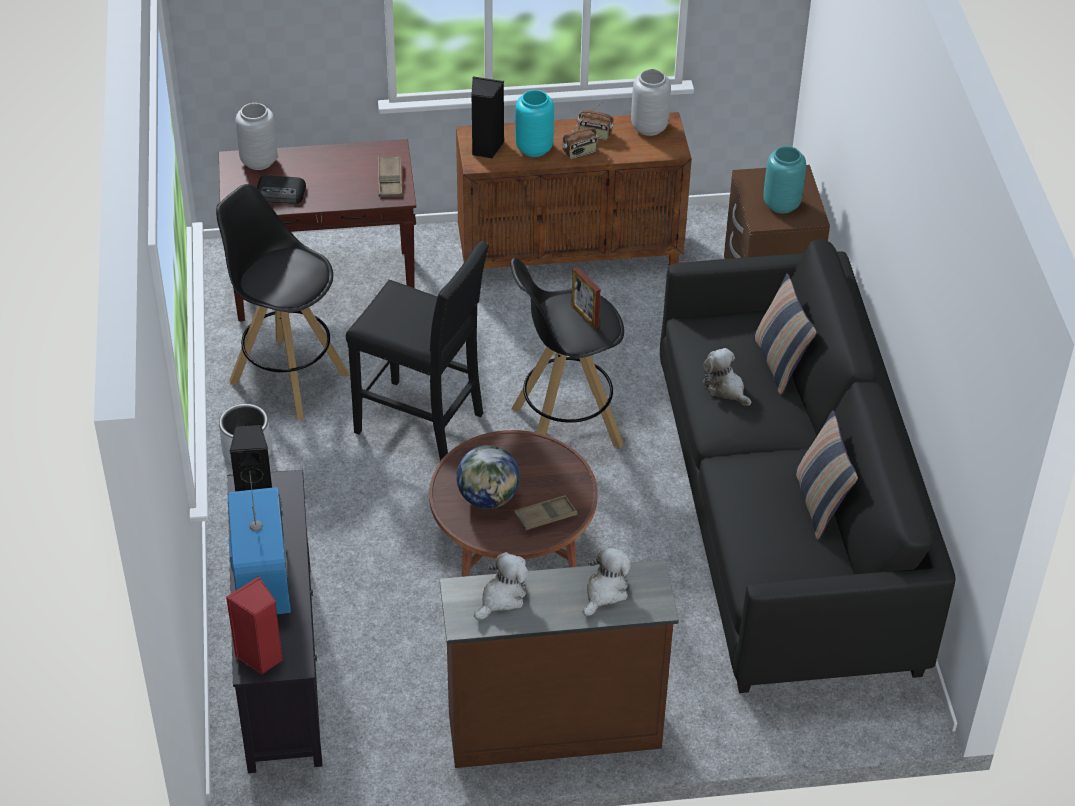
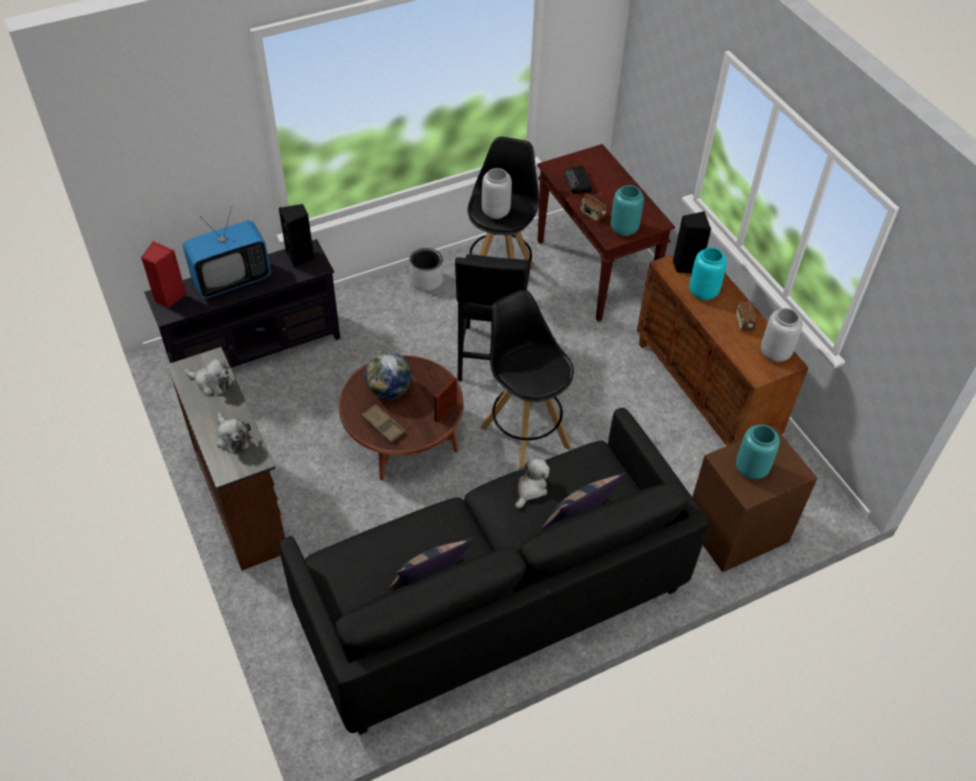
camera: 70 degrees right, 5 degrees up
(258, 161) = (604, 163): grey vase -> grey vase (496, 212)
(390, 180) = (624, 229): brown tray -> turquoise vase
(580, 152) = (716, 319): radio -> radio (592, 214)
(585, 316) = (539, 371): picture frame -> picture frame (445, 412)
(605, 591) = (232, 438): plush toy -> plush toy turned 45 degrees clockwise

